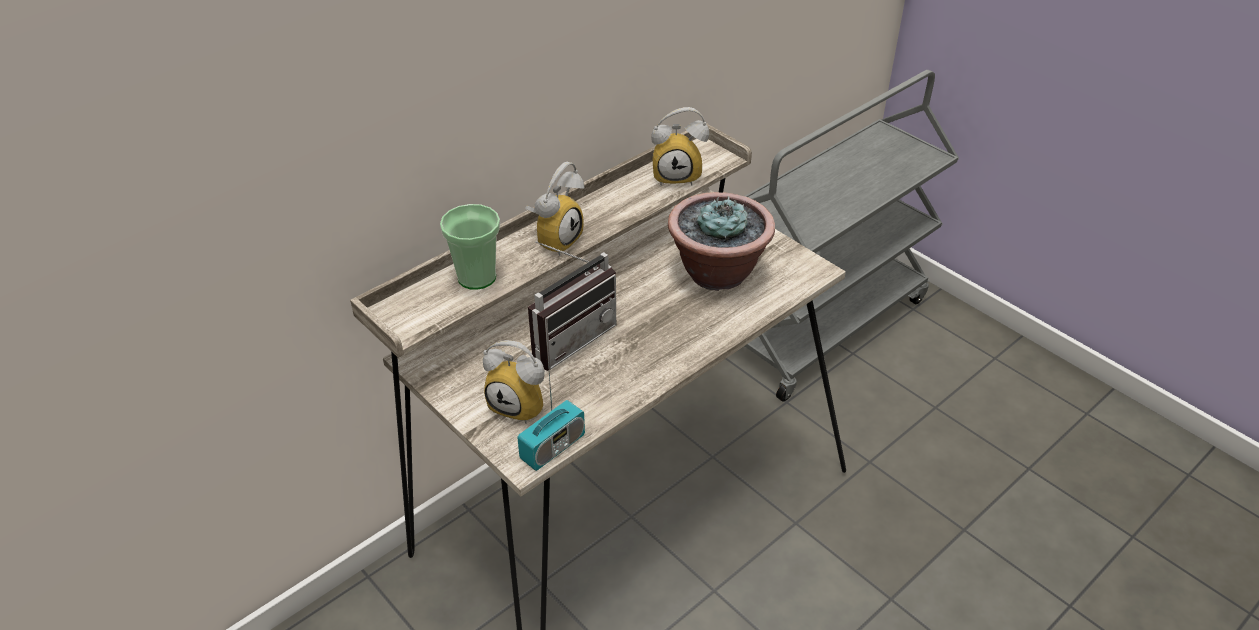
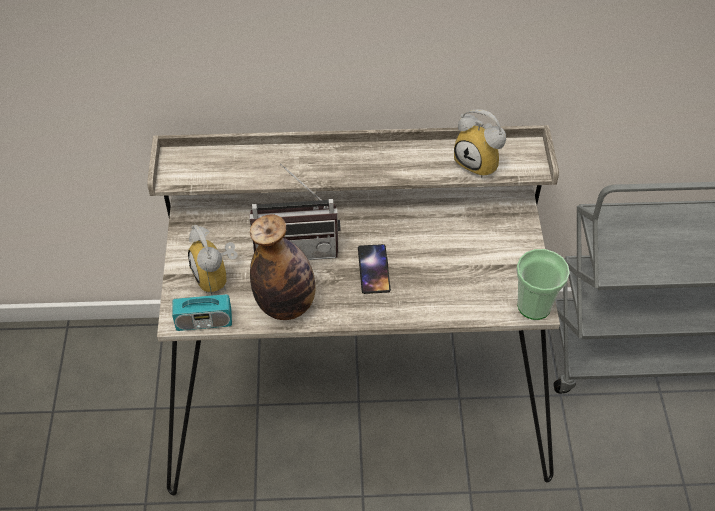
camera: 40 degrees right, 10 degrees up
(477, 277) = (251, 165): cup -> cup (534, 306)
(555, 239) = (333, 165): alarm clock -> none
(613, 388) = (286, 305): none -> bottle
(657, 316) = (374, 269): none -> phone
(717, 272) = (456, 261): potted plant -> none

